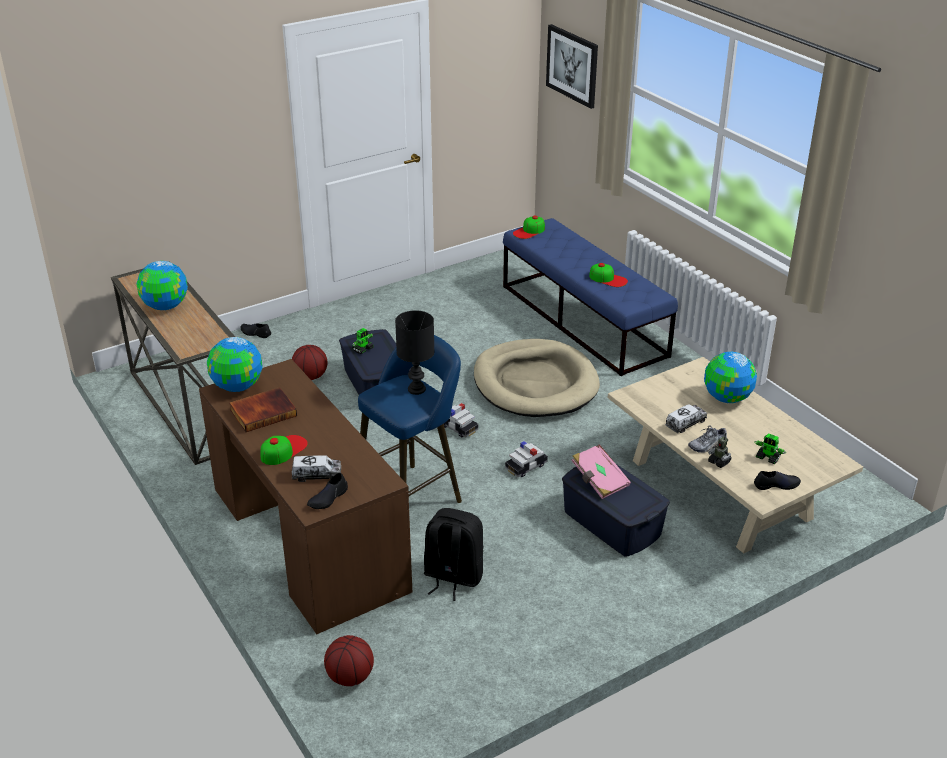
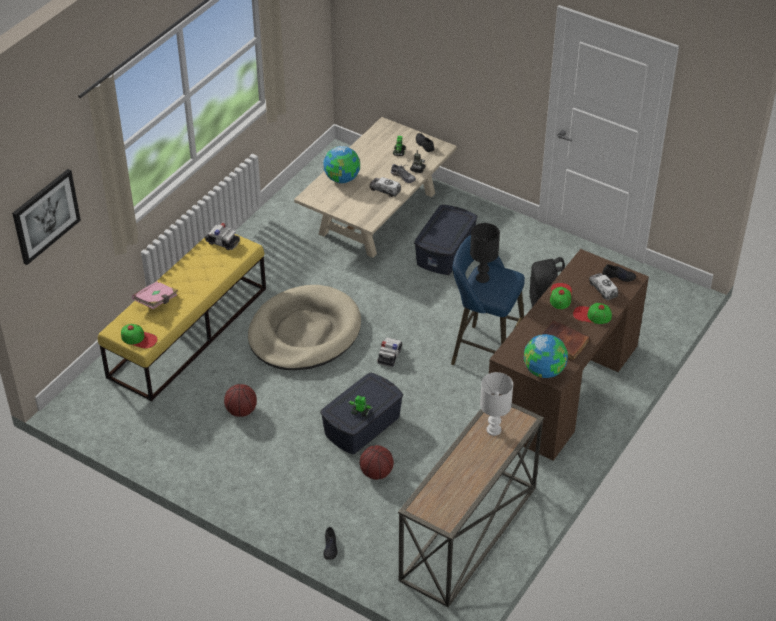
camera: 115 degrees left, 10 degrees up
(166, 306) = (472, 470): globe -> none
(196, 331) = (494, 430): none -> white table lamp
(349, 677) = (655, 319): basketball -> basketball (241, 411)
(526, 466) = (413, 306): toy car -> toy car (223, 242)
(583, 320) = (188, 332): blue bench -> yellow bench
(599, 480) = (442, 237): pink book -> pink book (156, 301)
(608, 279) = (207, 267): cap -> cap (560, 296)

